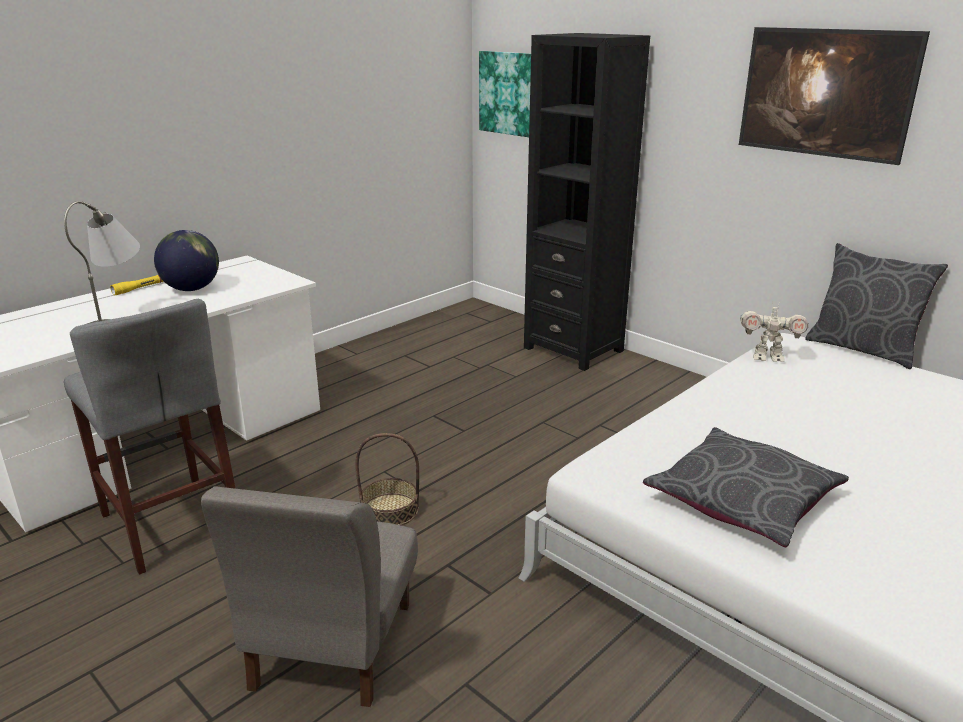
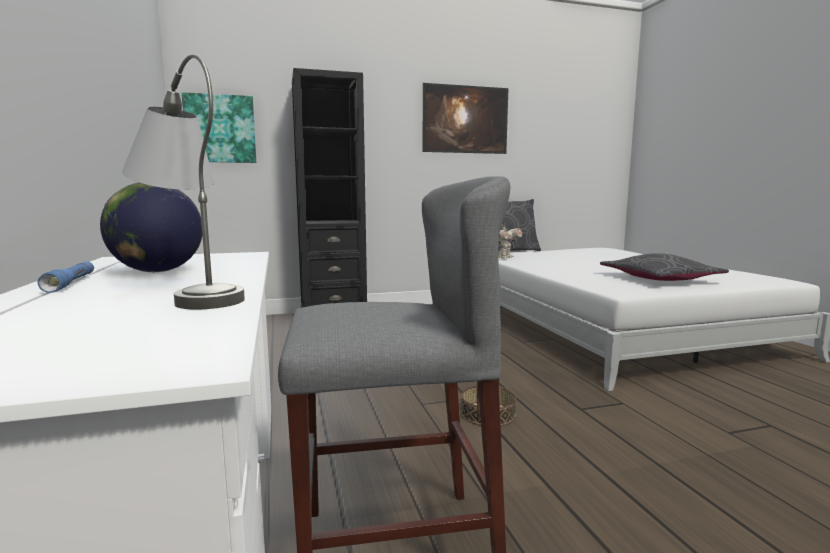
camera: 60 degrees left, 15 degrees down
(141, 288) = (71, 283): yellow flashlight -> blue flashlight
(331, 645) = (682, 477): grey chair -> none

